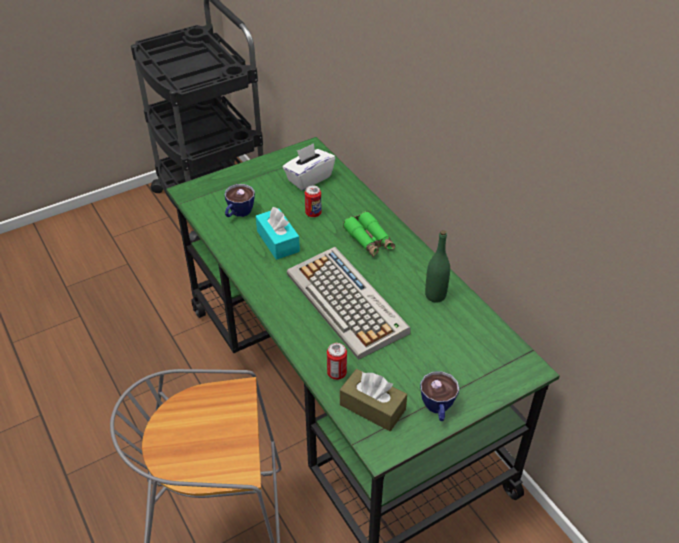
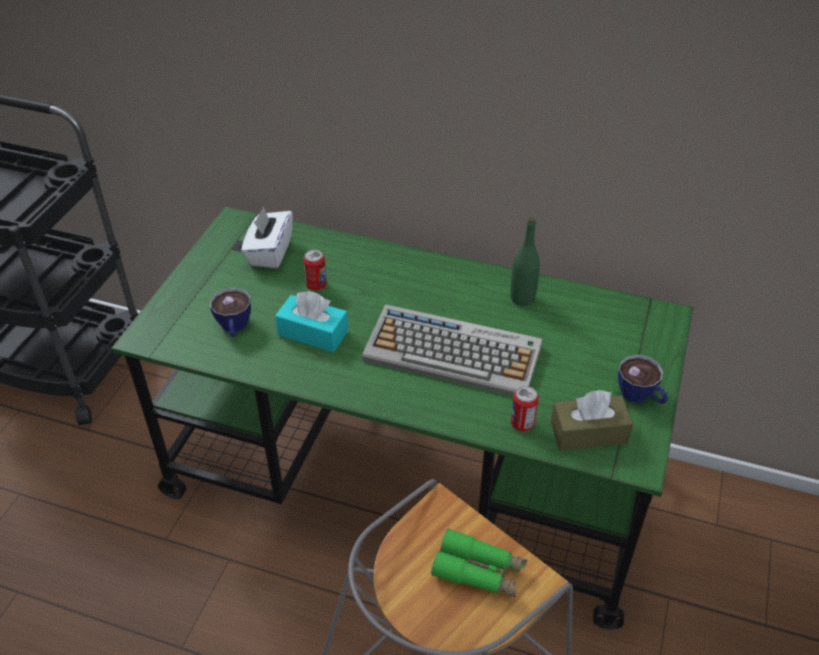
camera: 40 degrees left, 0 degrees up
(369, 240) = (404, 281): green binoculars -> green binoculars (479, 571)

